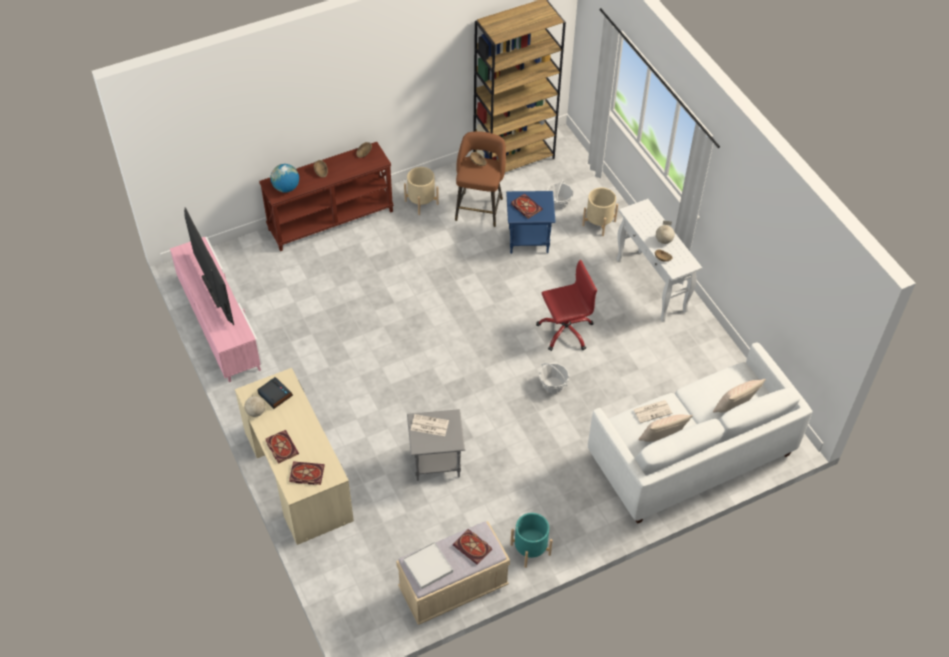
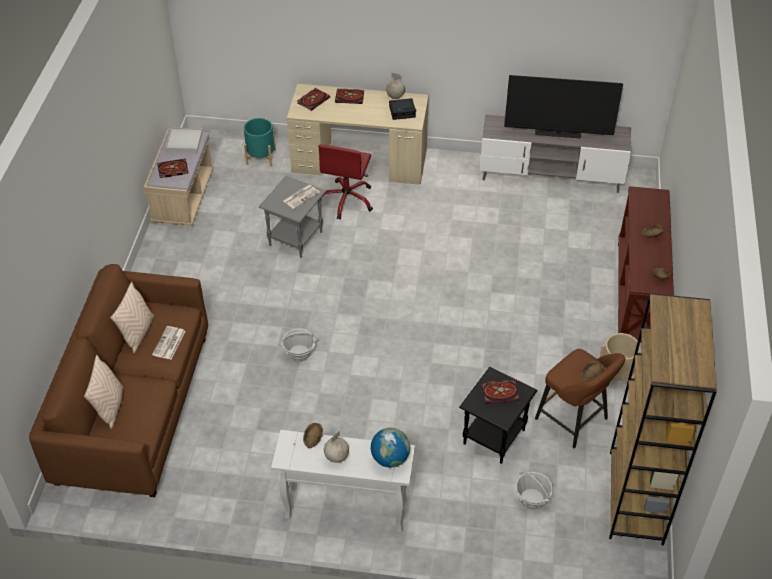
camera: 125 degrees right, 5 degrees down
(221, 326) = (551, 175): pink tv stand -> grey tv stand
(286, 188) = (645, 203): globe -> globe (390, 458)
(529, 240) = (493, 437): blue side table -> black side table
(530, 549) = (166, 253): turquoise planter -> turquoise planter (261, 157)
(565, 330) = (351, 398): red office chair -> red office chair (347, 200)
(599, 223) = (472, 518): beige planter -> none
(690, 454) = (134, 408): white sofa -> brown sofa

